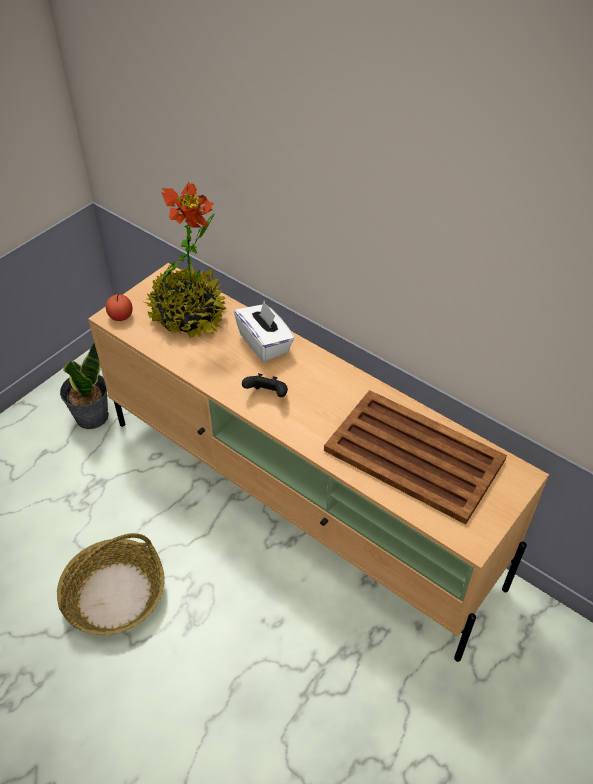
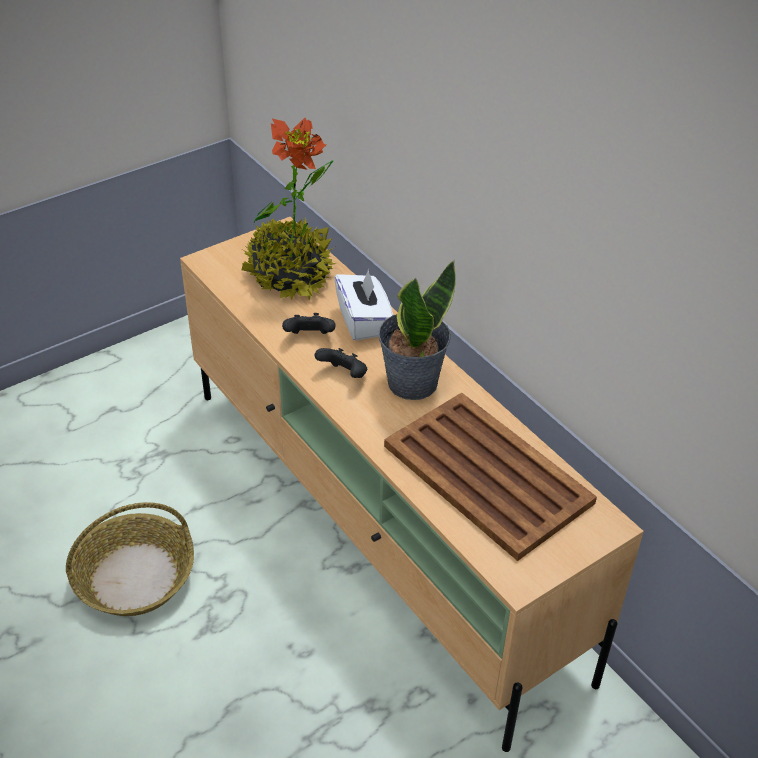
camera: 15 degrees right, 5 degrees down
(91, 416) = (176, 382): potted plant -> potted plant (411, 382)
(121, 316) = (215, 262): apple -> none
(226, 367) = (309, 337): none -> black game controller

